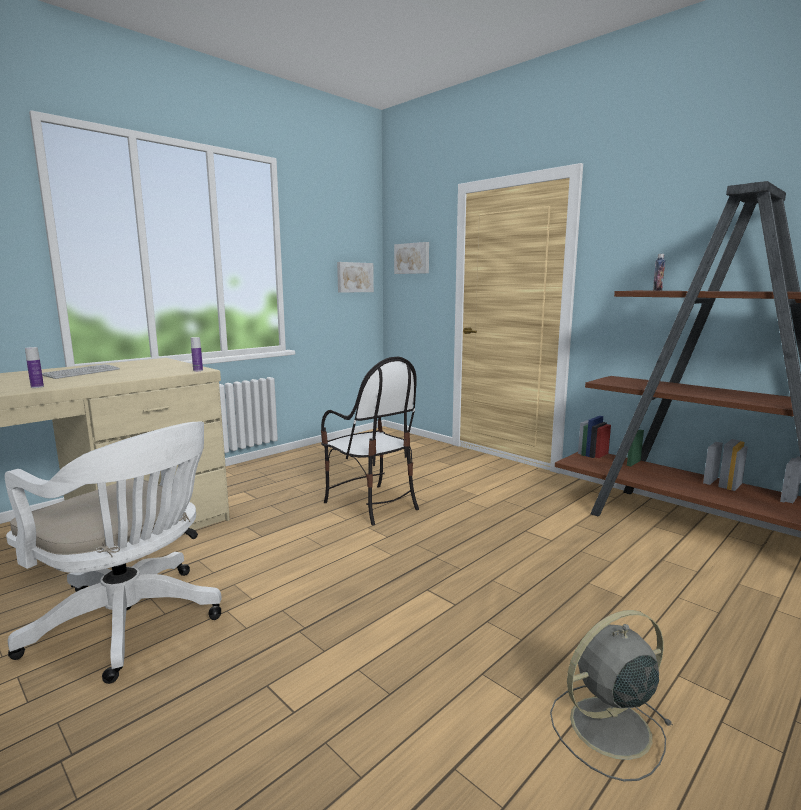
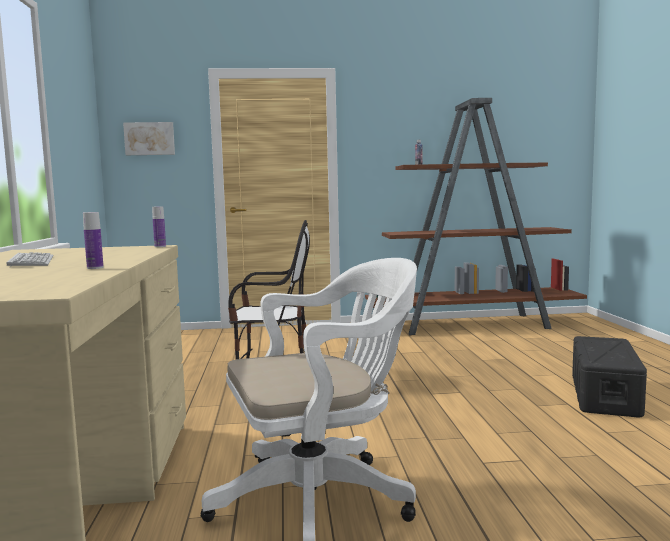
camera: 50 degrees left, 5 degrees down
(354, 277) = (88, 157): picture -> none
(607, 728) = (604, 395): grey fan -> black storage box

